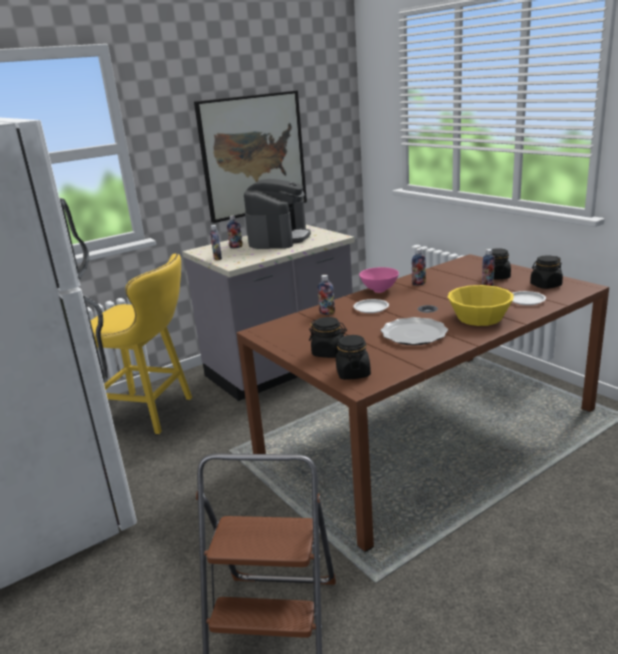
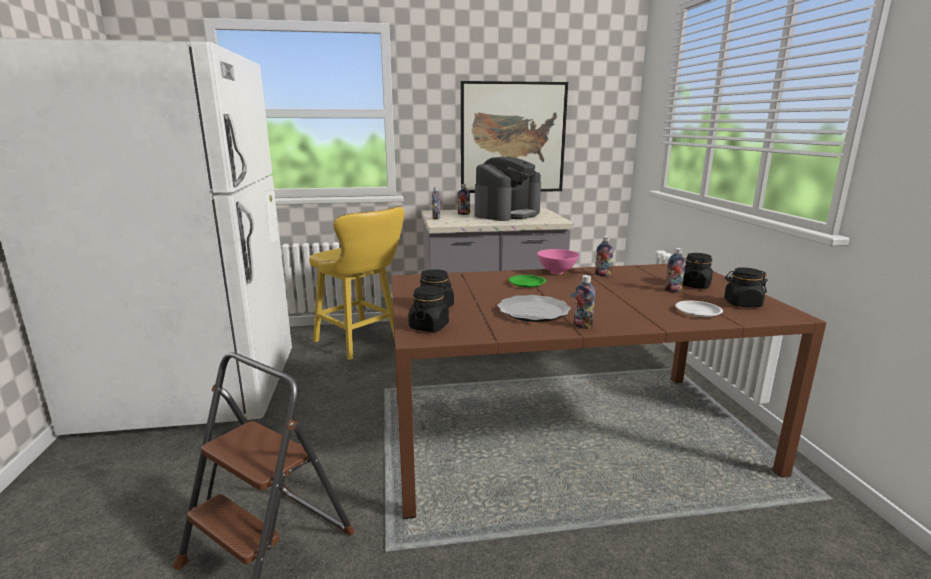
camera: 25 degrees right, 5 degrees down
(327, 313) = (483, 278): bottle -> bottle (582, 326)
(371, 308) = (527, 283): white plate -> green plate
(479, 317) = (621, 314): yellow bowl -> none

